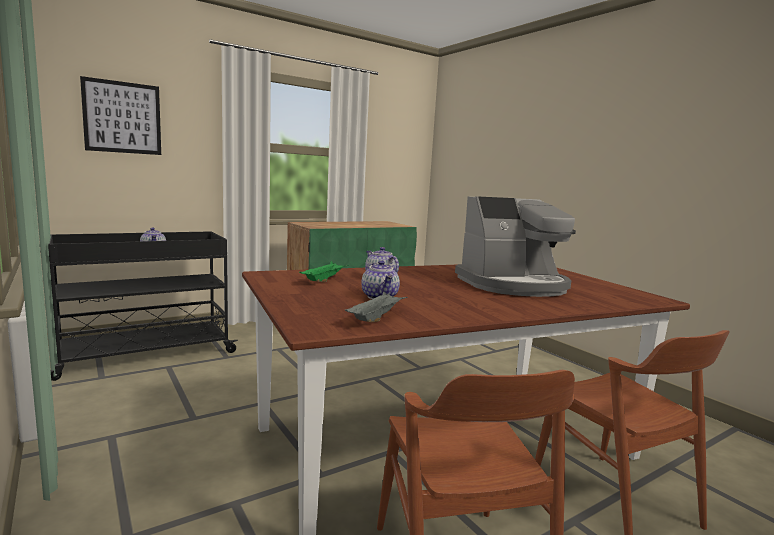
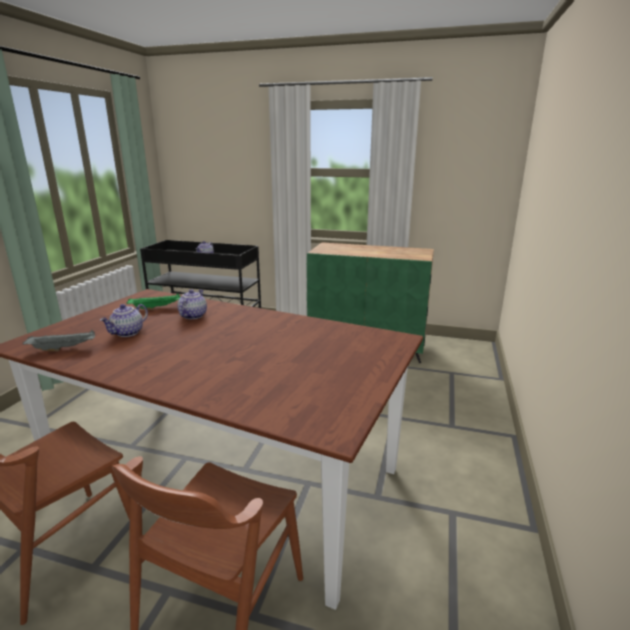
camera: 50 degrees right, 10 degrees up
(122, 117) = (211, 157): picture -> none
(513, 285) = (260, 355): coffee machine -> none

